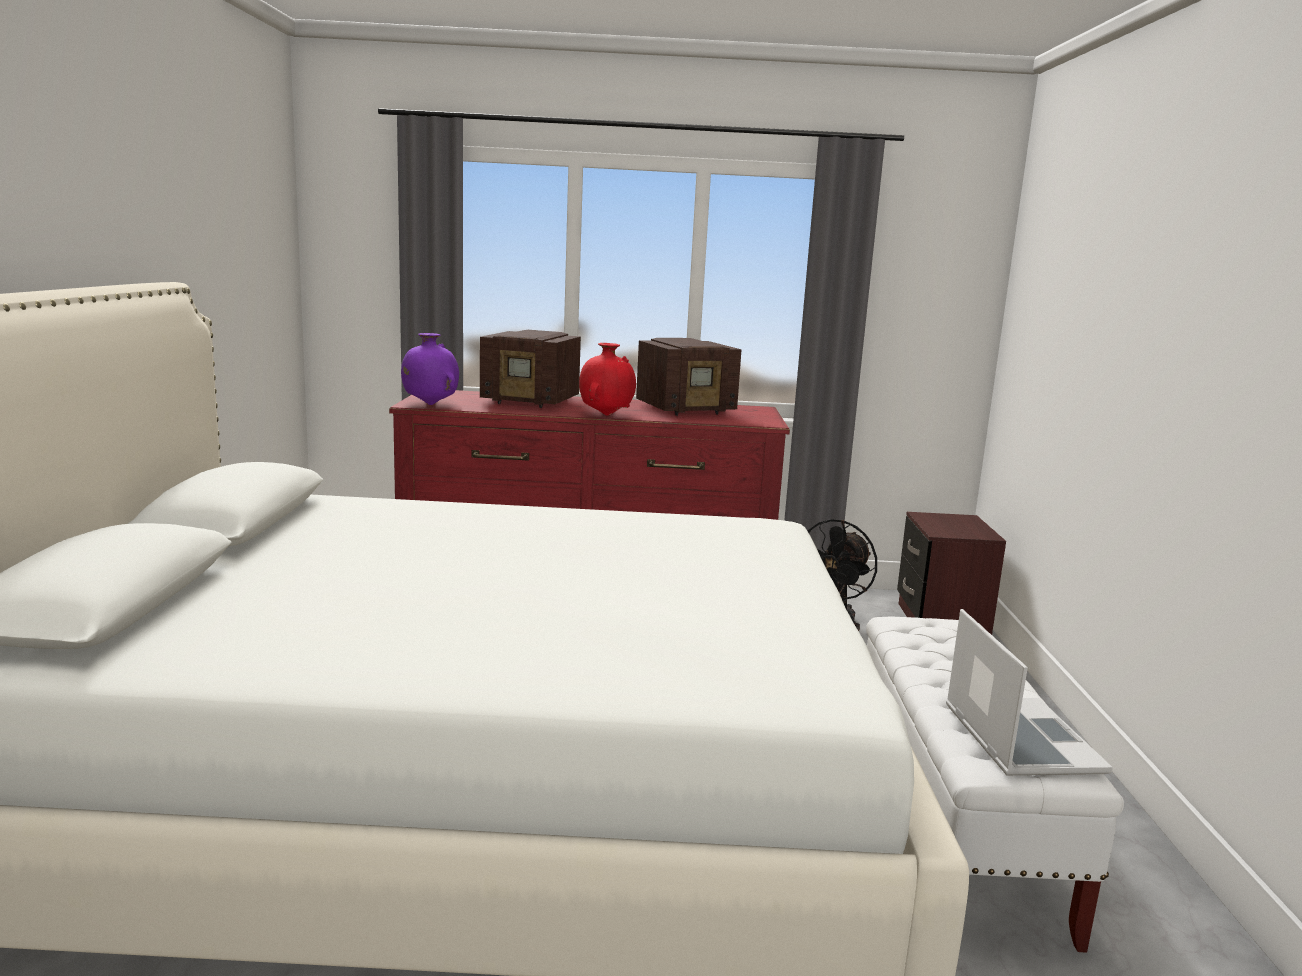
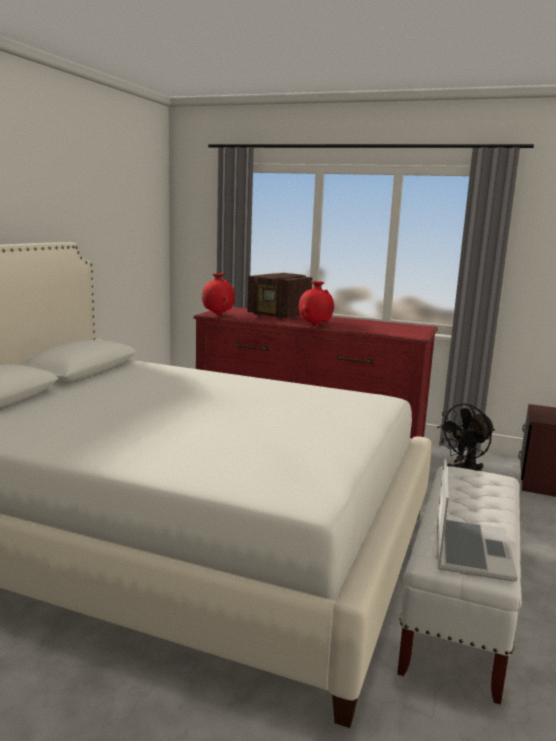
camera: 20 degrees right, 0 degrees up
(430, 404) = (217, 315): purple vase -> red vase
(687, 409) = (372, 325): radio -> none

